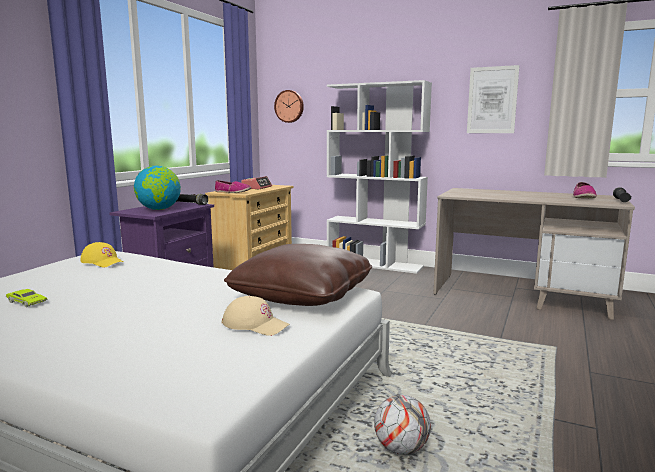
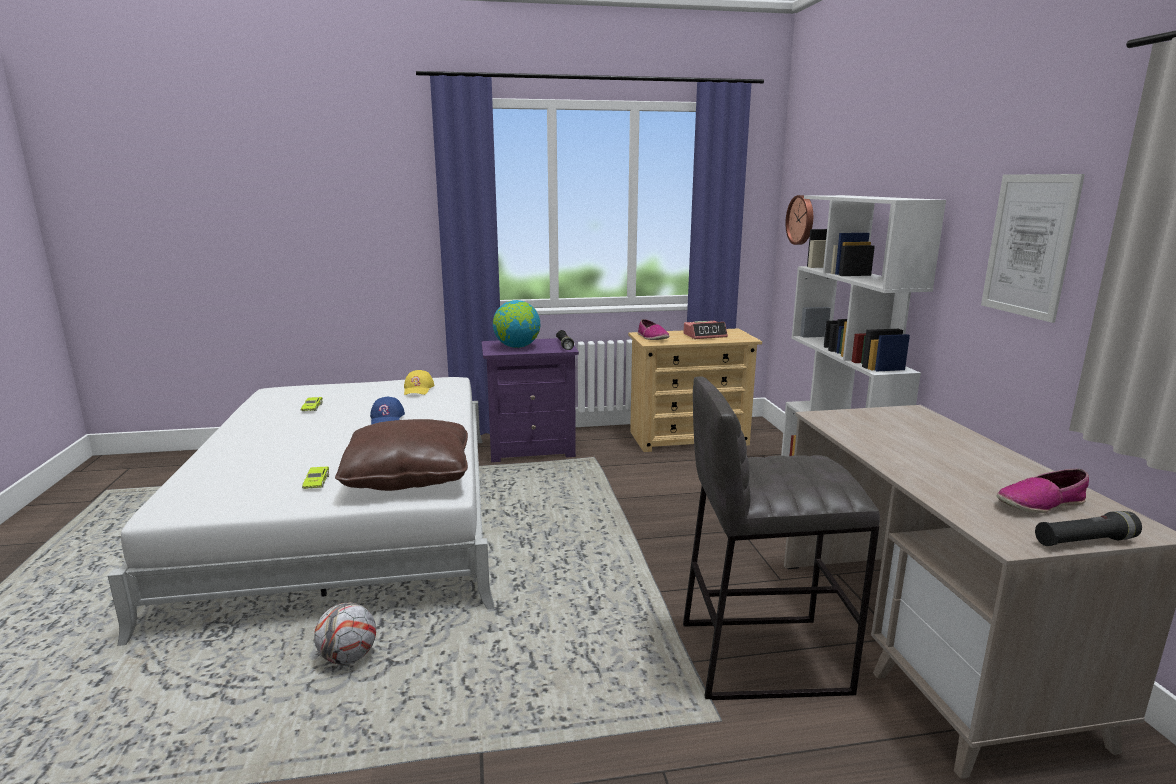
camera: 55 degrees right, 5 degrees up
(148, 282) = (387, 418): none -> blue cap
(255, 324) = (316, 482): beige cap -> green toy car
(507, 323) = (761, 655): none -> grey stool

